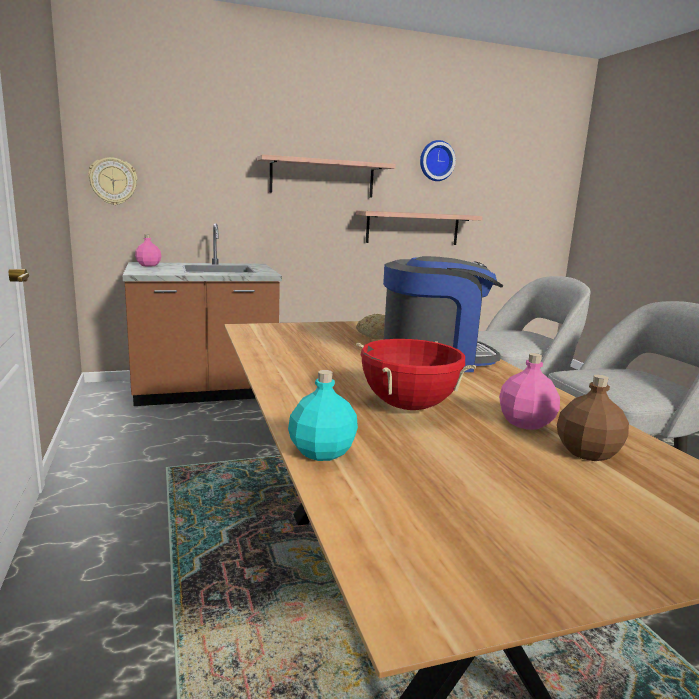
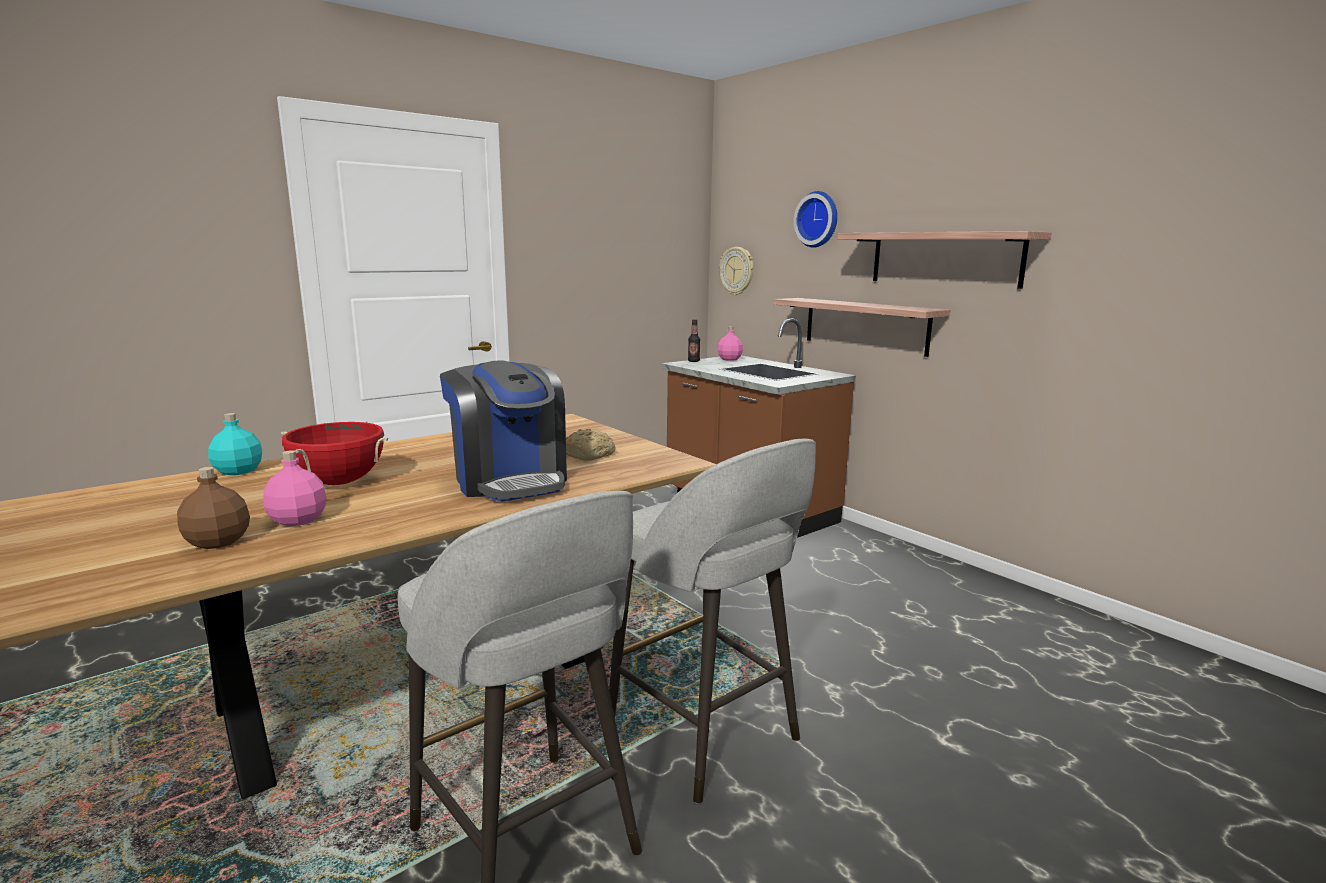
camera: 70 degrees right, 0 degrees up
(136, 270) = (693, 361): none -> bottle
(413, 228) = (1102, 347): shelf -> shelf (865, 325)
(436, 161) = (1170, 215): wall clock -> wall clock (818, 219)

